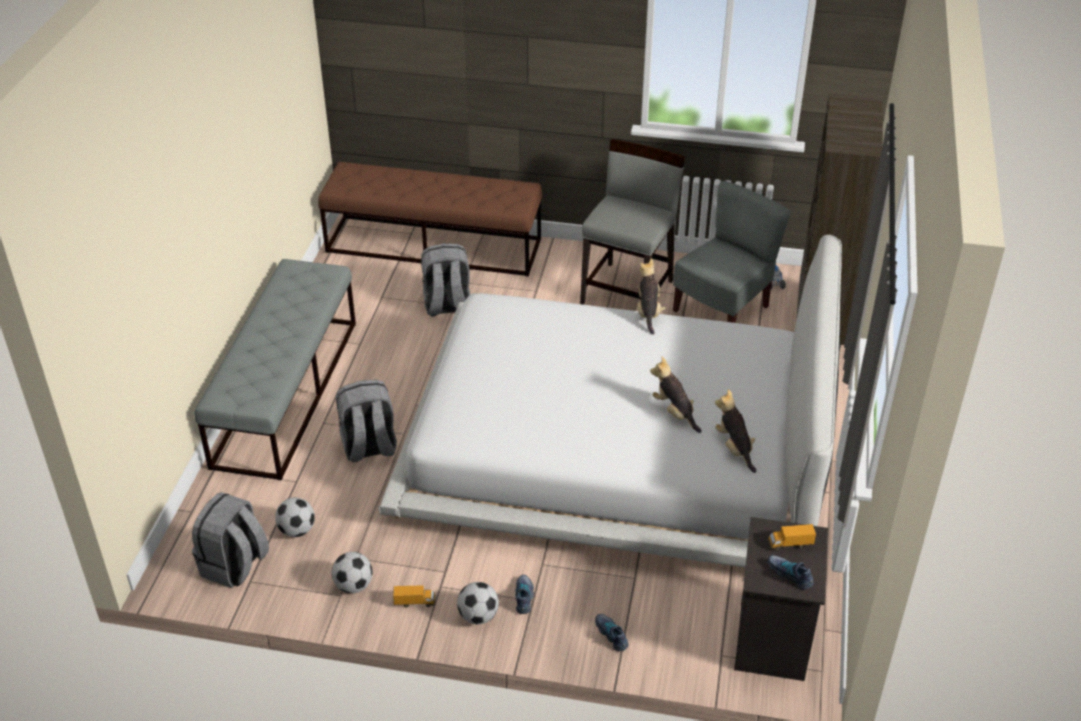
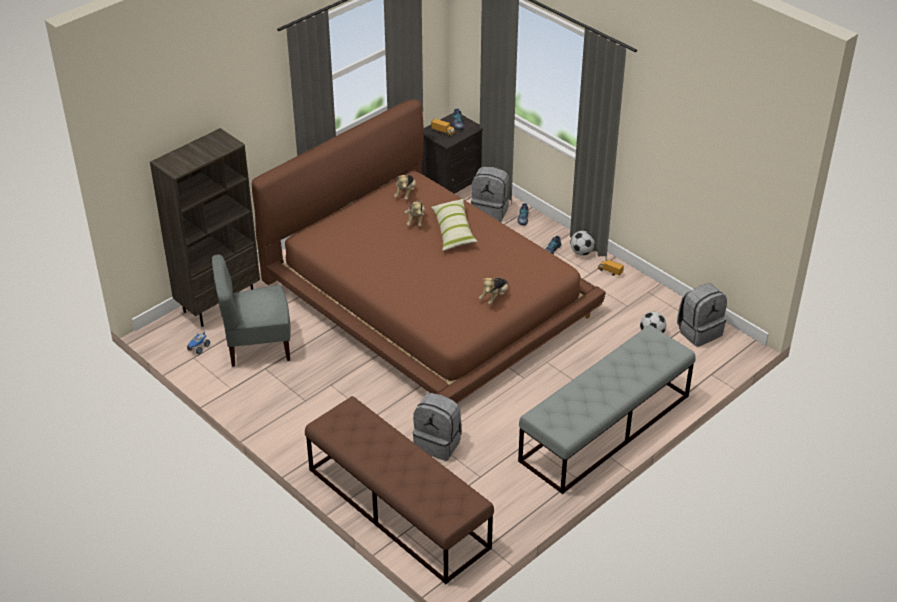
camera: 145 degrees left, 0 degrees up
(353, 585) = (637, 293): football -> none
(369, 448) = (575, 363): grey backpack -> grey backpack (490, 211)
(613, 419) = (453, 231): none -> pillow
(616, 448) = (427, 295): white bed -> brown bed
(628, 291) = (300, 390): grey chair -> none
(648, 313) = (360, 279): plush toy -> plush toy (494, 297)

